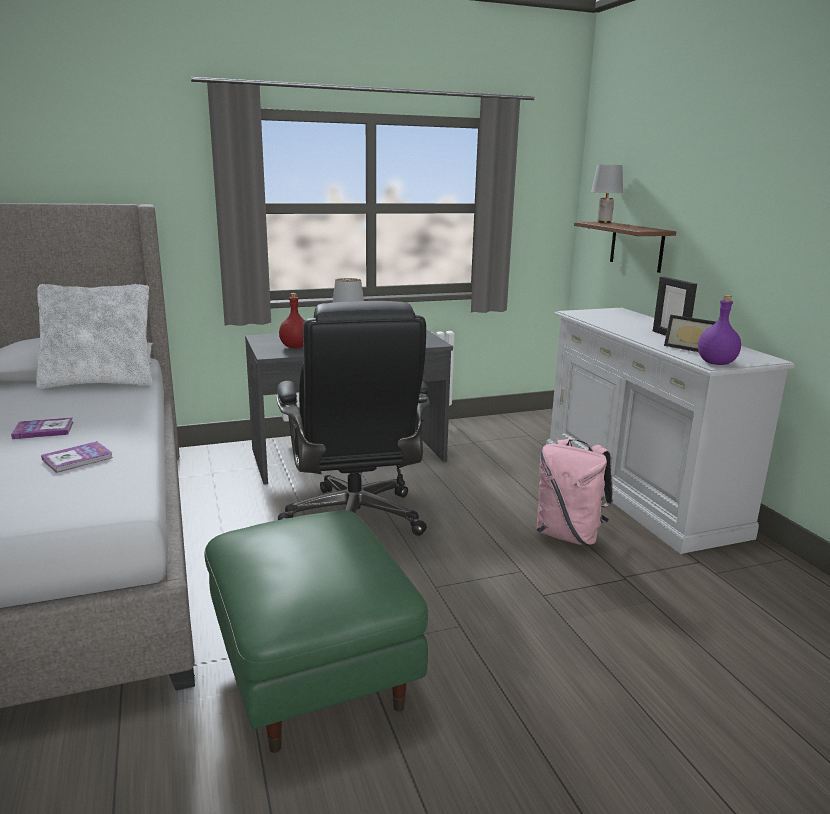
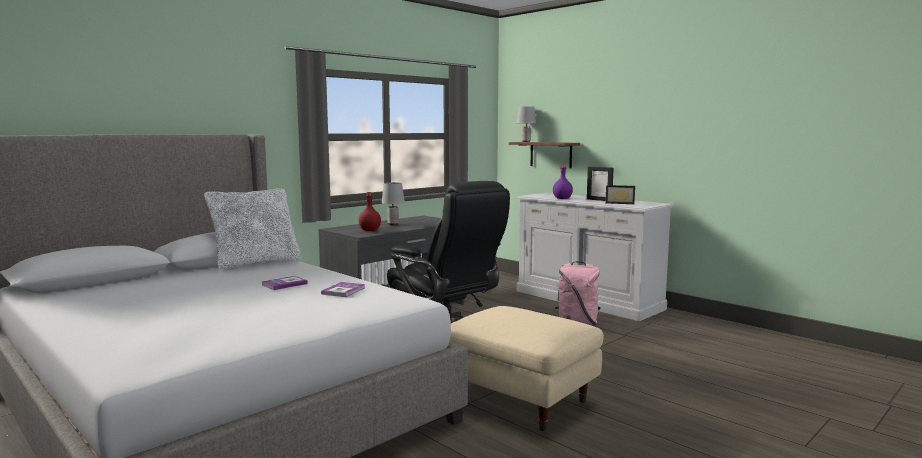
camera: 25 degrees left, 10 degrees down
(314, 676) = (522, 402): green ottoman -> beige ottoman
(717, 363) = (643, 206): purple bottle -> purple bottle (562, 198)

